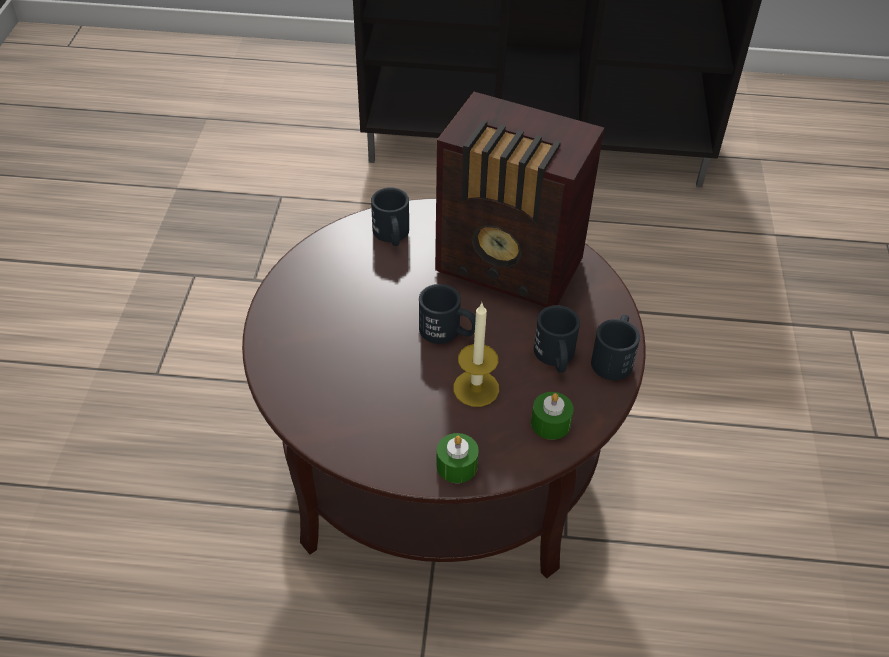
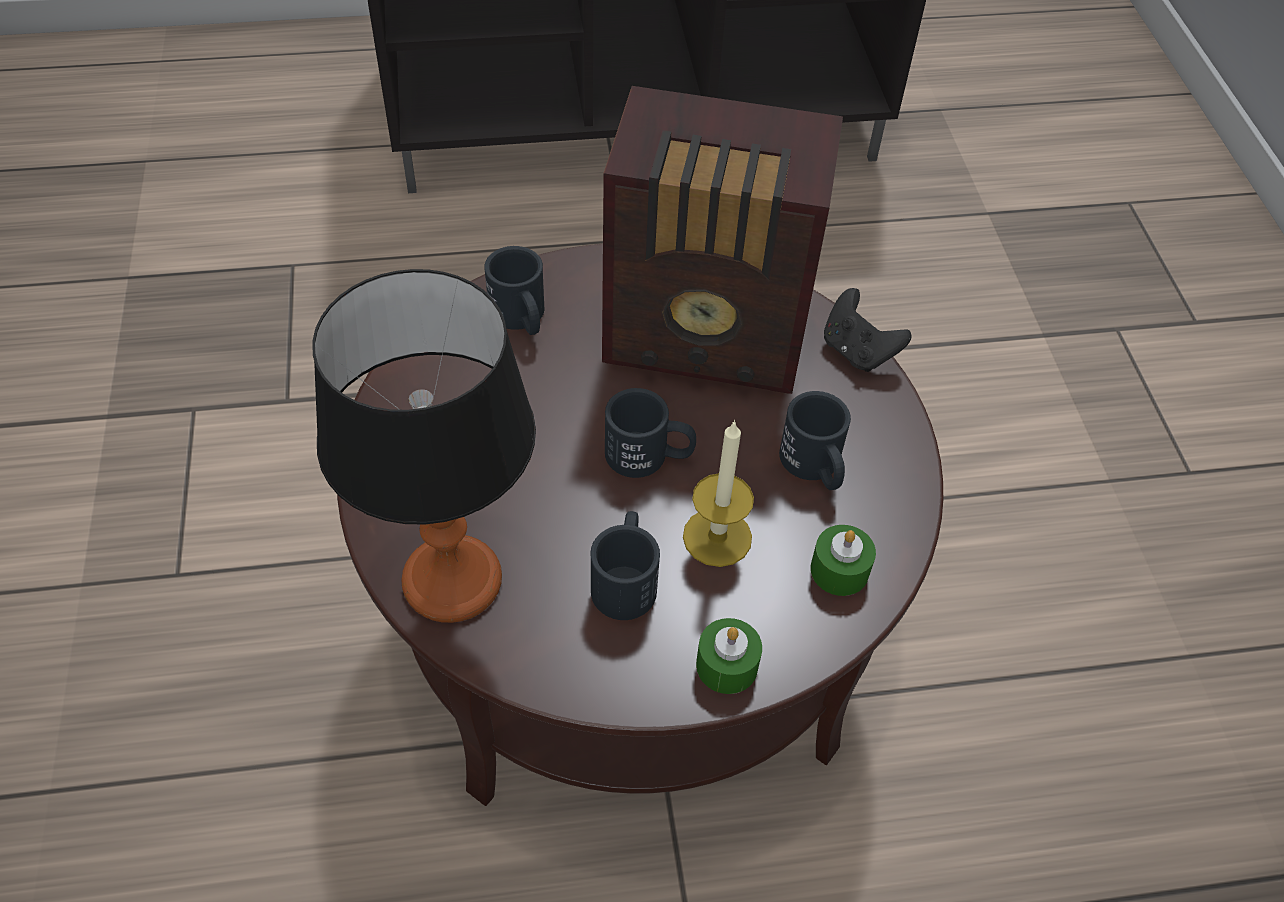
camera: 15 degrees left, 5 degrees up
(298, 383) = (451, 581): none -> table lamp
(609, 291) = (857, 351): none -> black game controller
(614, 357) = (895, 451): black mug -> black mug (625, 578)

